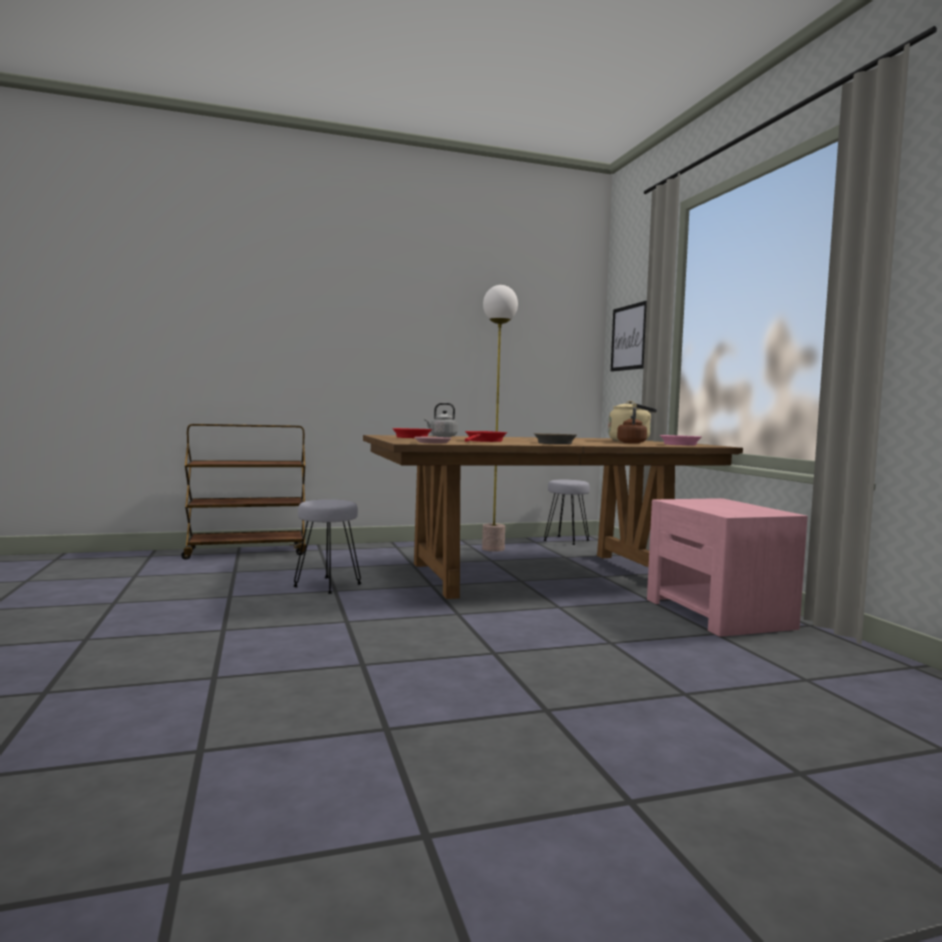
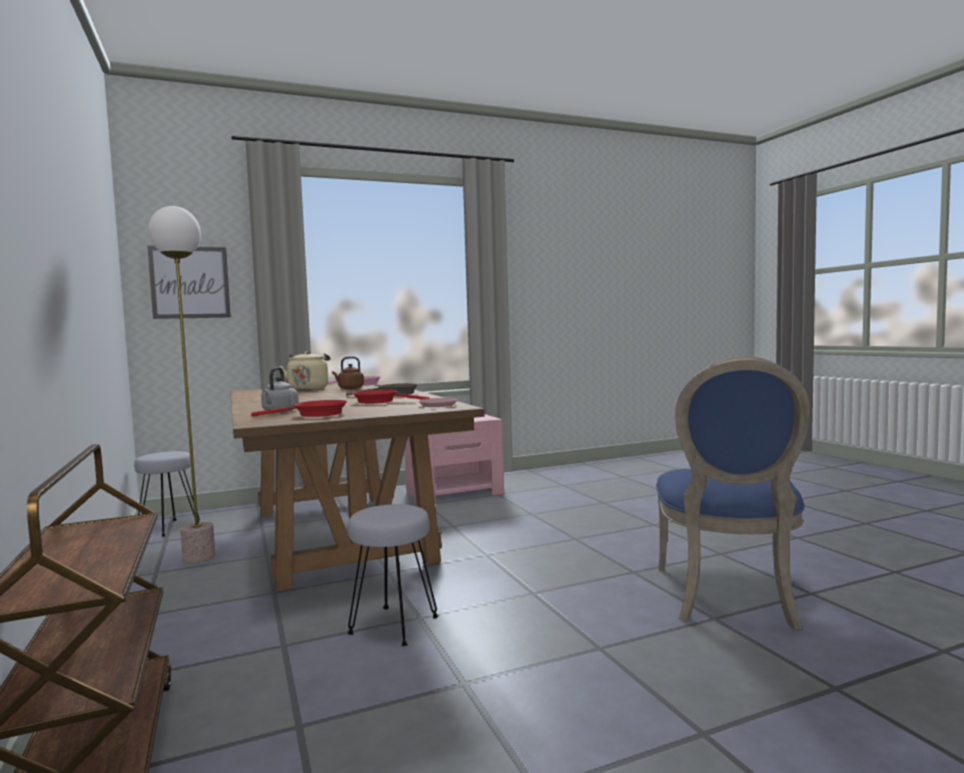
camera: 95 degrees left, 0 degrees up
(244, 695) = (730, 599): none -> blue chair

